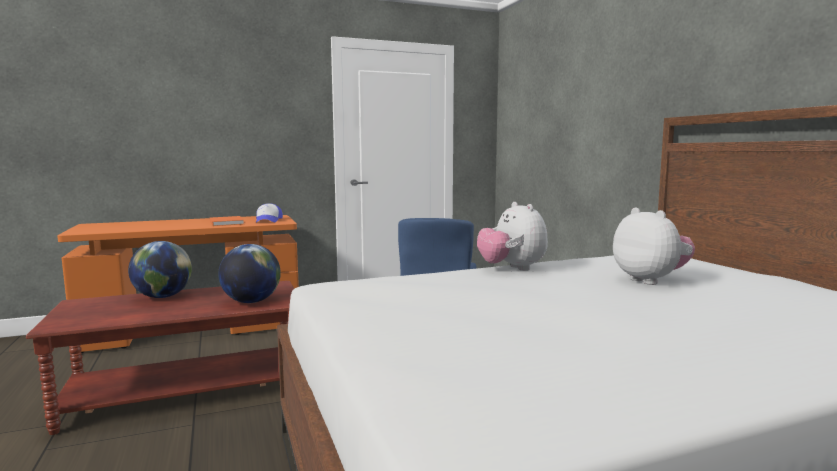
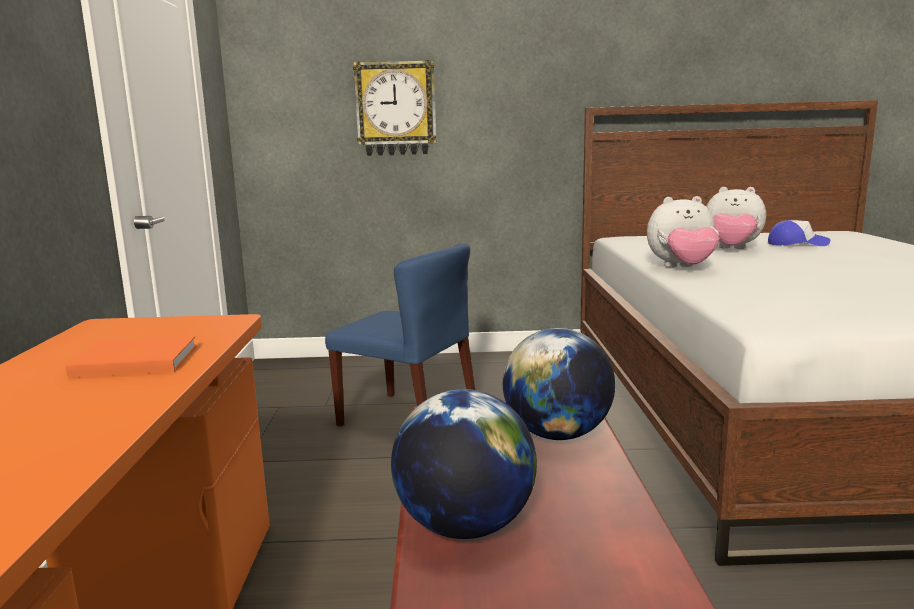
camera: 70 degrees left, 5 degrees up
(268, 220) = (176, 330): cap -> cap (797, 244)
(558, 124) = (396, 109): none -> wall clock
(650, 280) = (731, 249): plush toy -> plush toy turned 150 degrees counterclockwise

